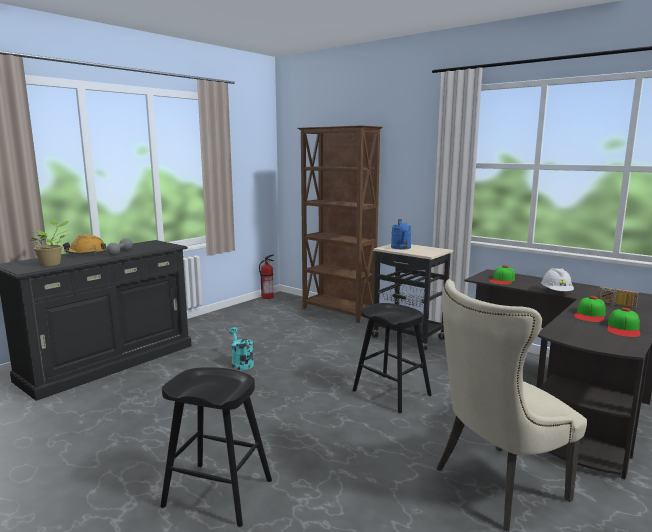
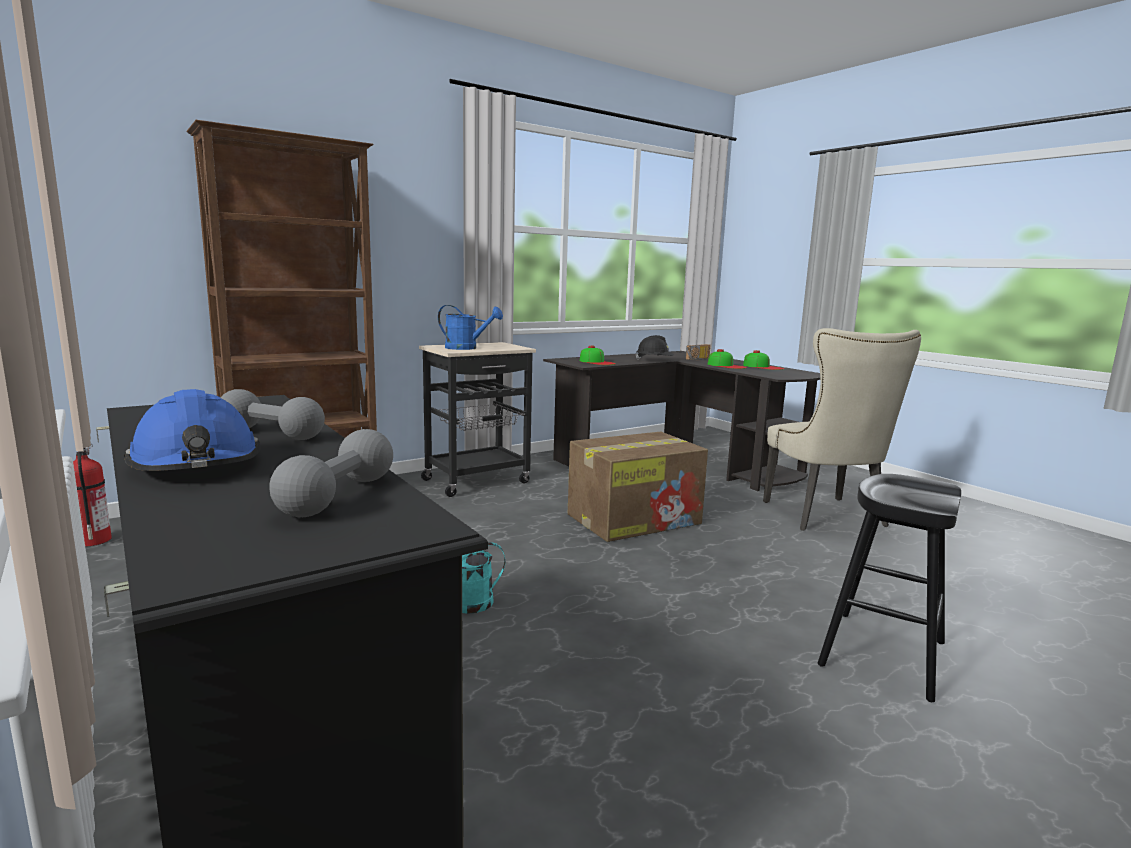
camera: 75 degrees left, 0 degrees up
(52, 264) = (338, 496): potted plant -> grey dumbbell
(86, 253) = (197, 464): orange hard hat -> blue hard hat
(391, 393) = (635, 518): black stool -> cardboard box
(556, 292) = (654, 361): white hard hat -> black hard hat

